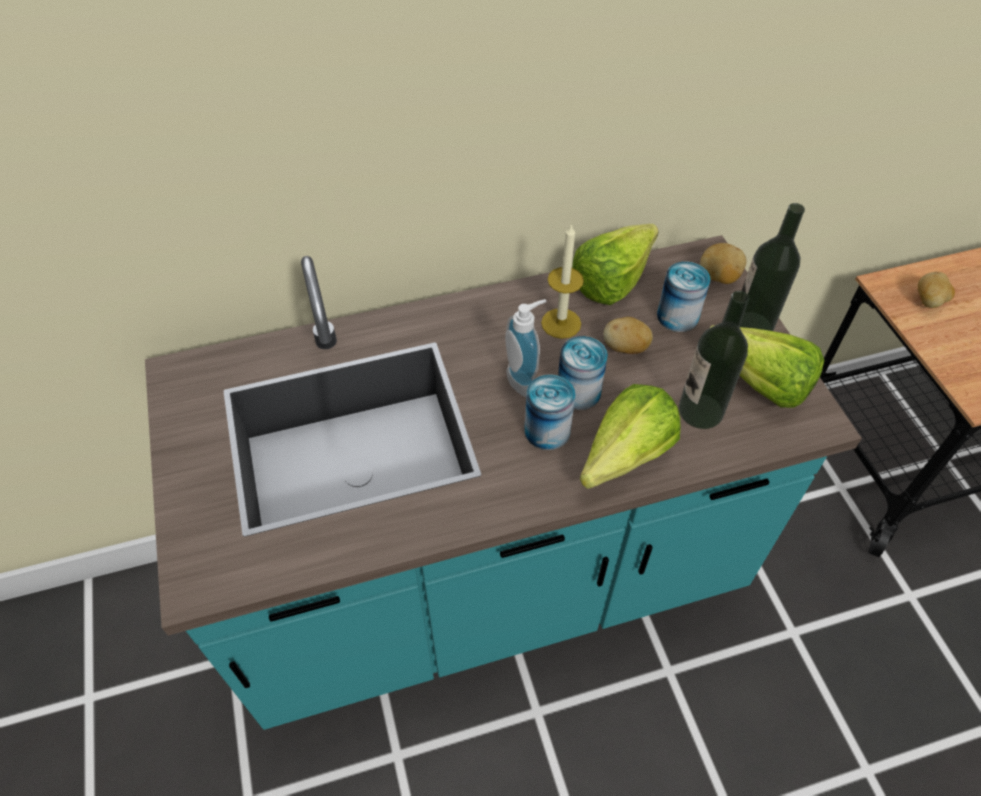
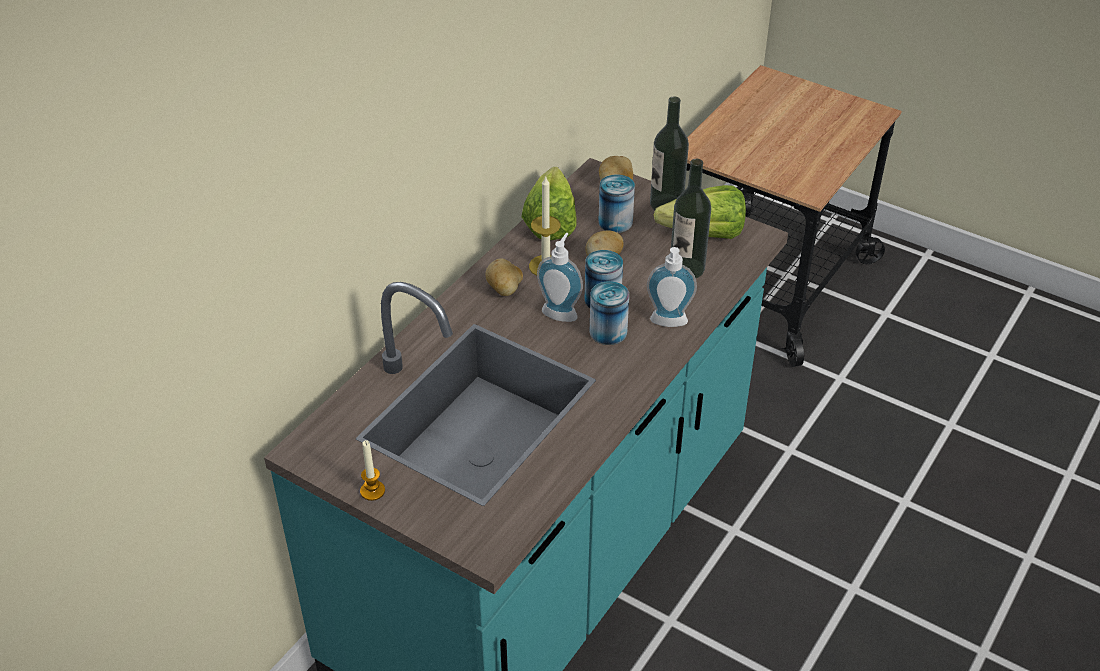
camera: 40 degrees left, 10 degrees down
(179, 451) = (372, 491): none -> candle
(616, 462) = (668, 324): lettuce -> soap dispenser
(928, 301) = (729, 147): potato -> potato (505, 290)

